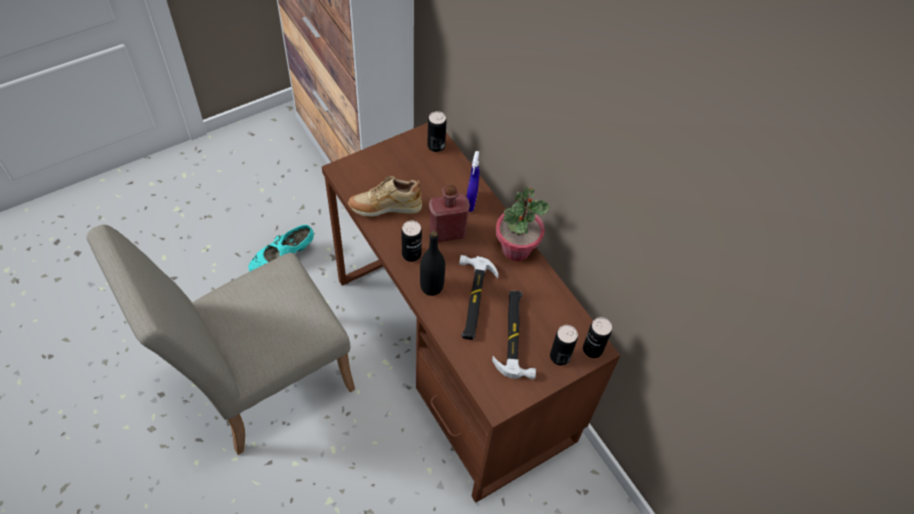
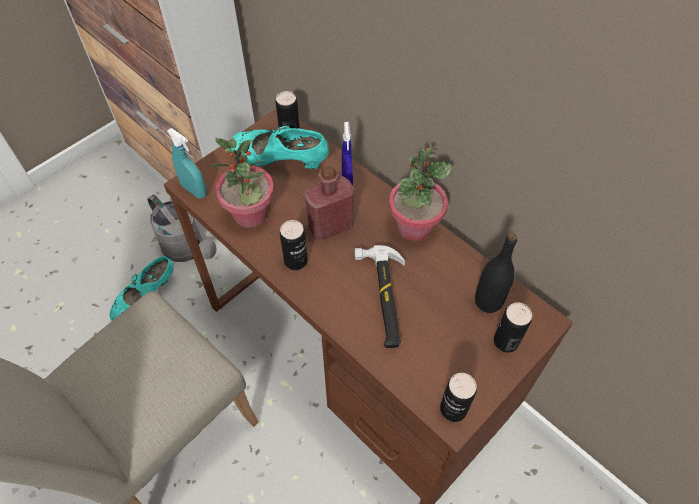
camera: 10 degrees left, 0 degrees up
(330, 224) = (188, 249): none -> grey watering can
(345, 177) = (194, 190): none -> turquoise spray bottle
(385, 208) = (250, 214): beige shoe -> potted plant
(421, 169) = (280, 162): none -> turquoise shoe
(431, 286) = (330, 294): black bottle -> black bottle (488, 301)
(515, 335) = (445, 329): hammer -> none
(592, 349) = (540, 323): can -> can (453, 409)

